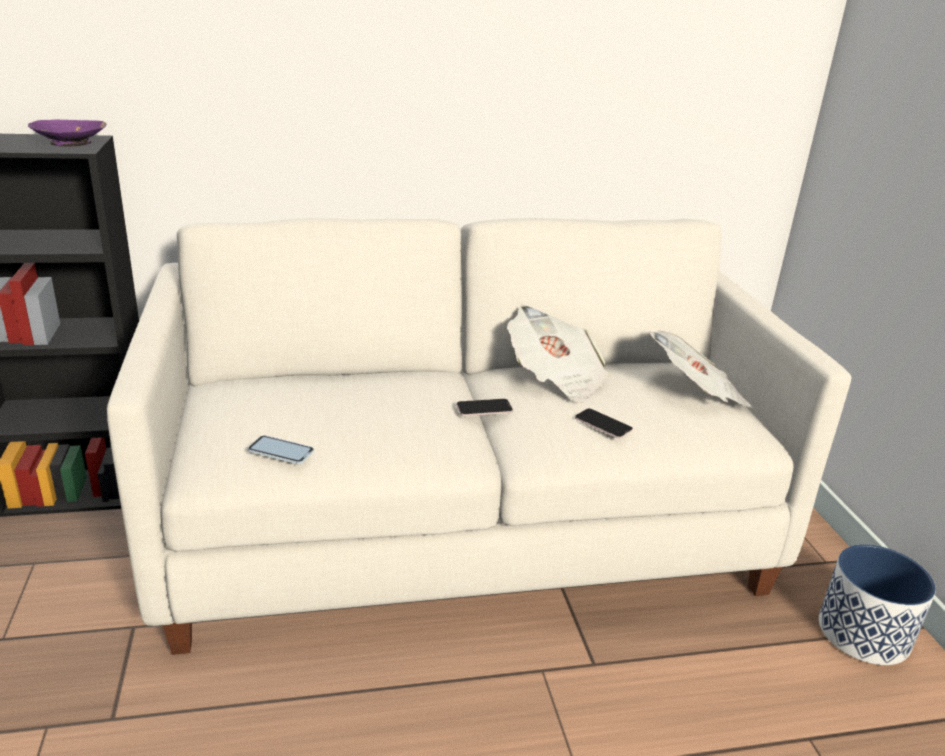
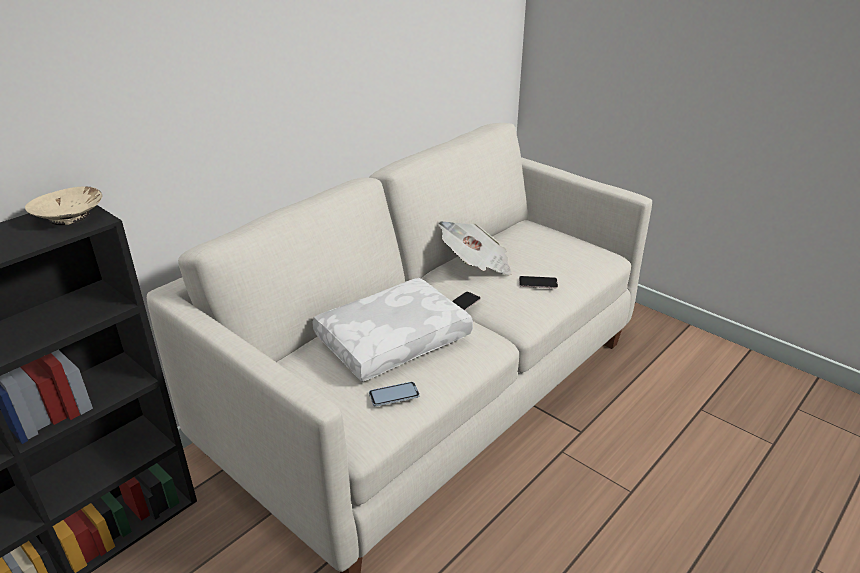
camera: 35 degrees left, 5 degrees up
(71, 142) = (70, 216): purple bowl -> beige bowl
(359, 406) = (393, 339): none -> white pillow
(696, 394) = (552, 241): newspaper -> none
(864, 633) = (672, 342): planter -> none

